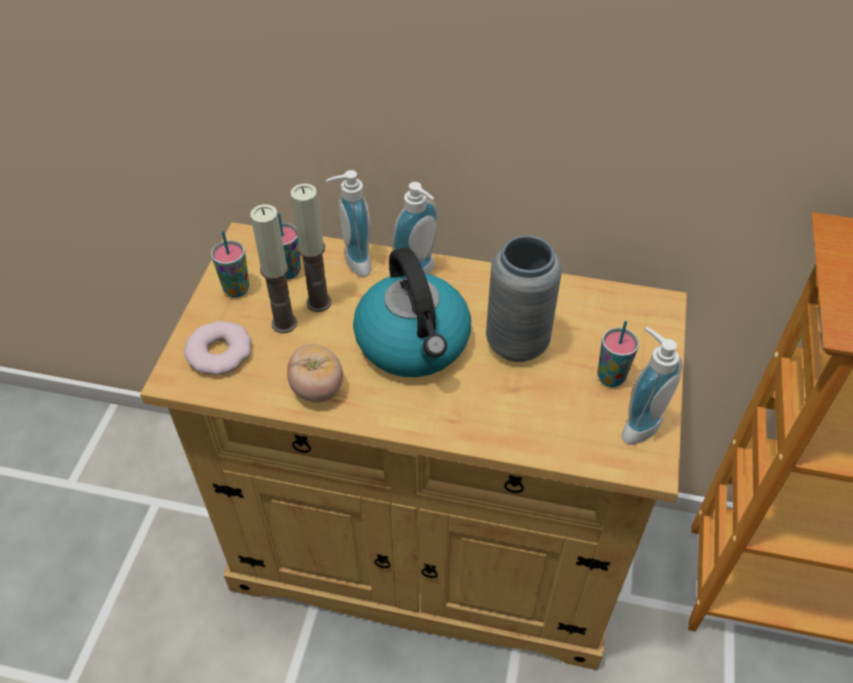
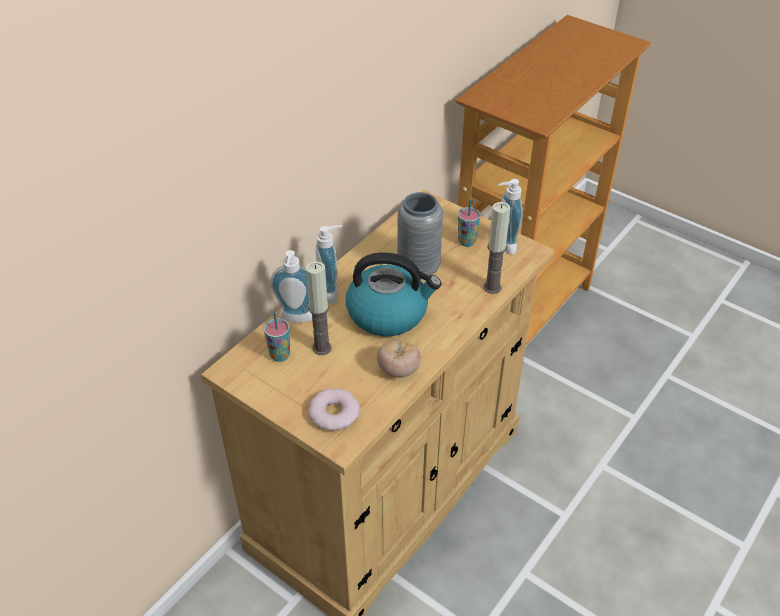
camera: 65 degrees left, 5 degrees down
(236, 289) = (277, 388): cup -> none
(284, 323) = (329, 371): candle -> candle (492, 287)

